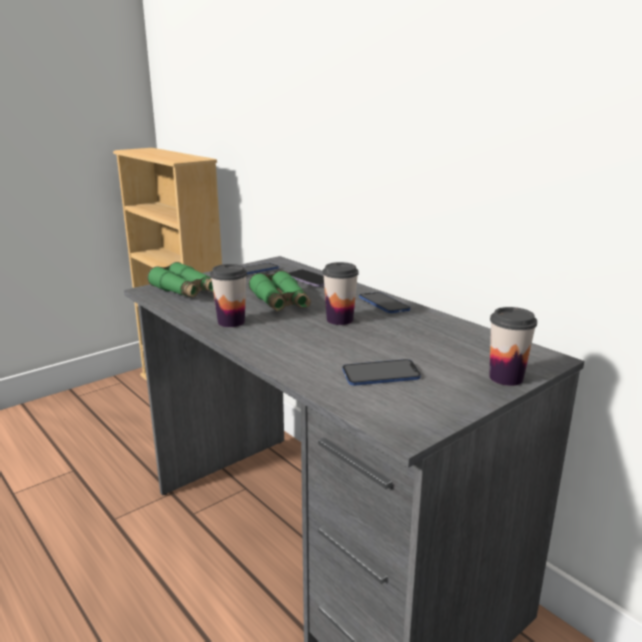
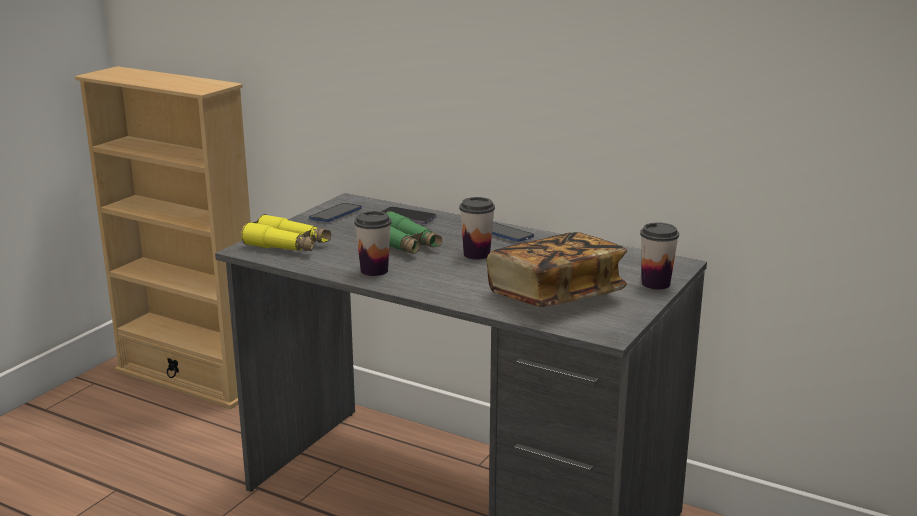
camera: 20 degrees left, 0 degrees up
(185, 291) = (288, 245): green binoculars -> yellow binoculars
(381, 374) = (555, 296): phone -> book

